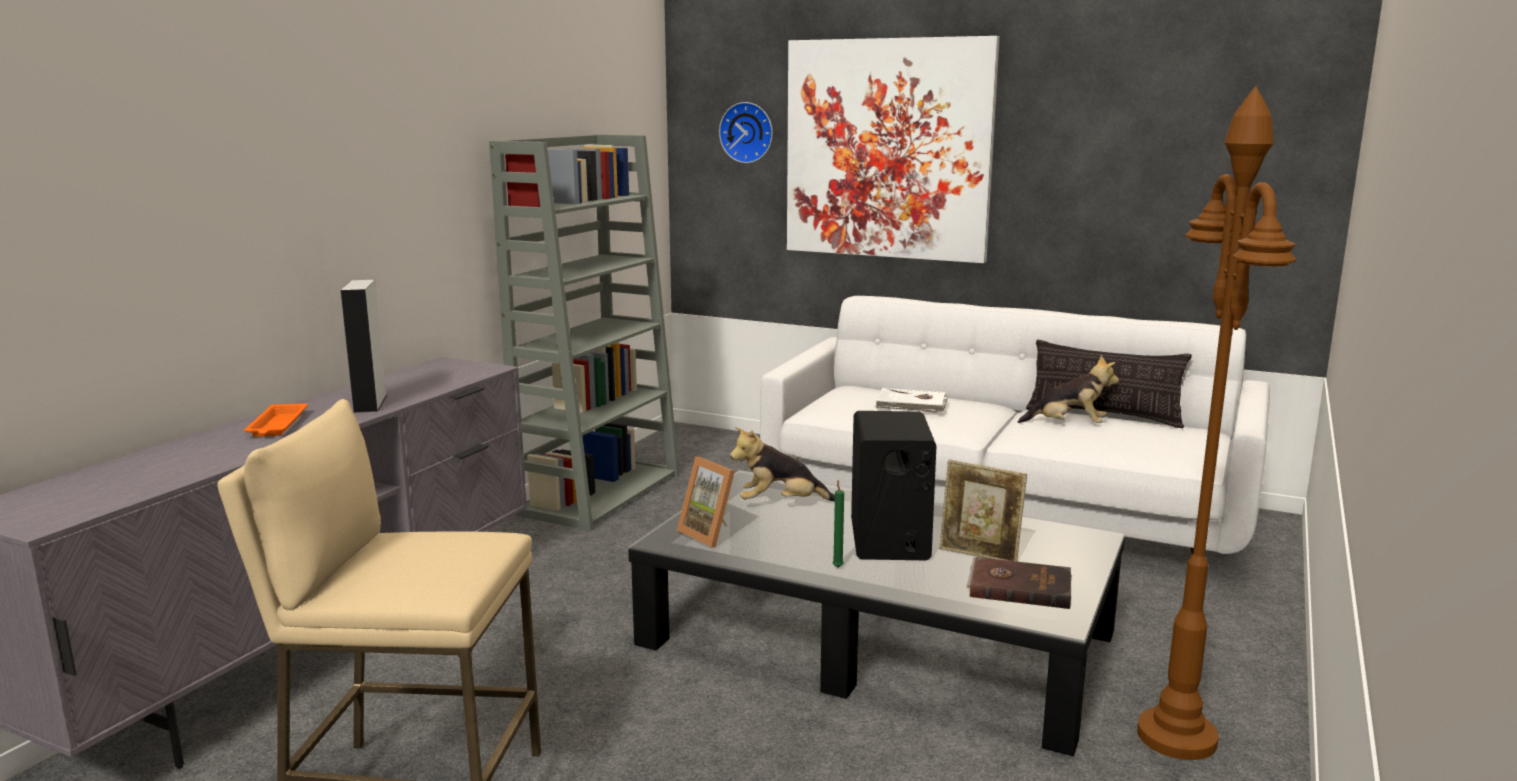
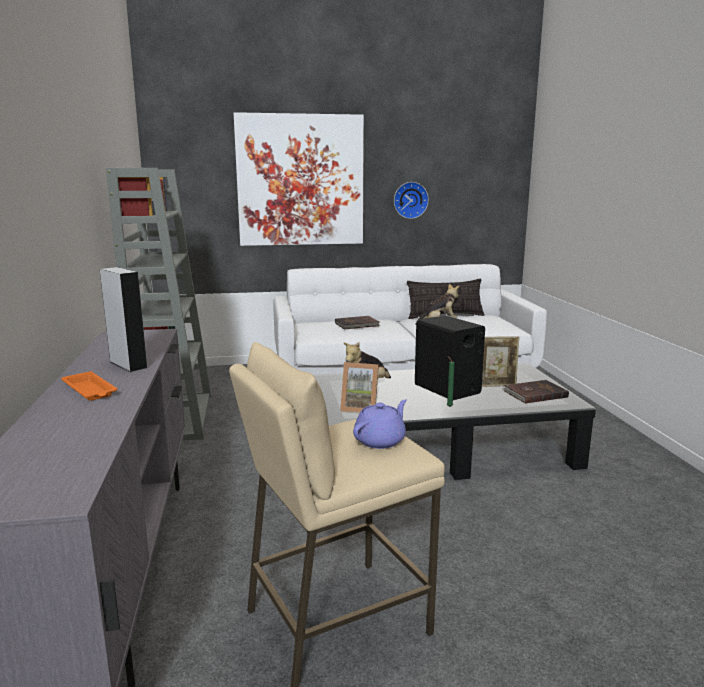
camera: 35 degrees left, 0 degrees up
(448, 564) = (380, 440): none -> purple teapot
(747, 132) = (205, 172): wall clock -> wall clock (410, 200)
(911, 404) = (357, 325): white book -> brown book
(1175, 736) = (605, 448): brown floor lamp -> none

